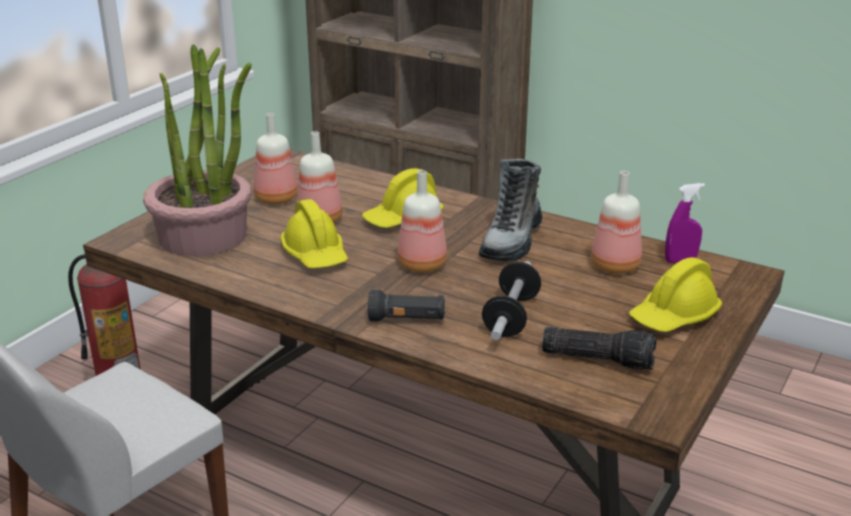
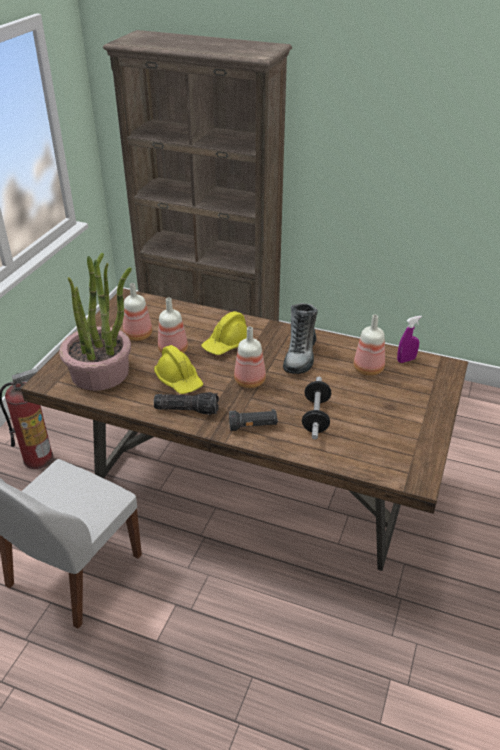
camera: 10 degrees left, 10 degrees up
(599, 358) = (376, 442): flashlight -> flashlight (187, 409)
(674, 317) = (412, 405): yellow hard hat -> none

